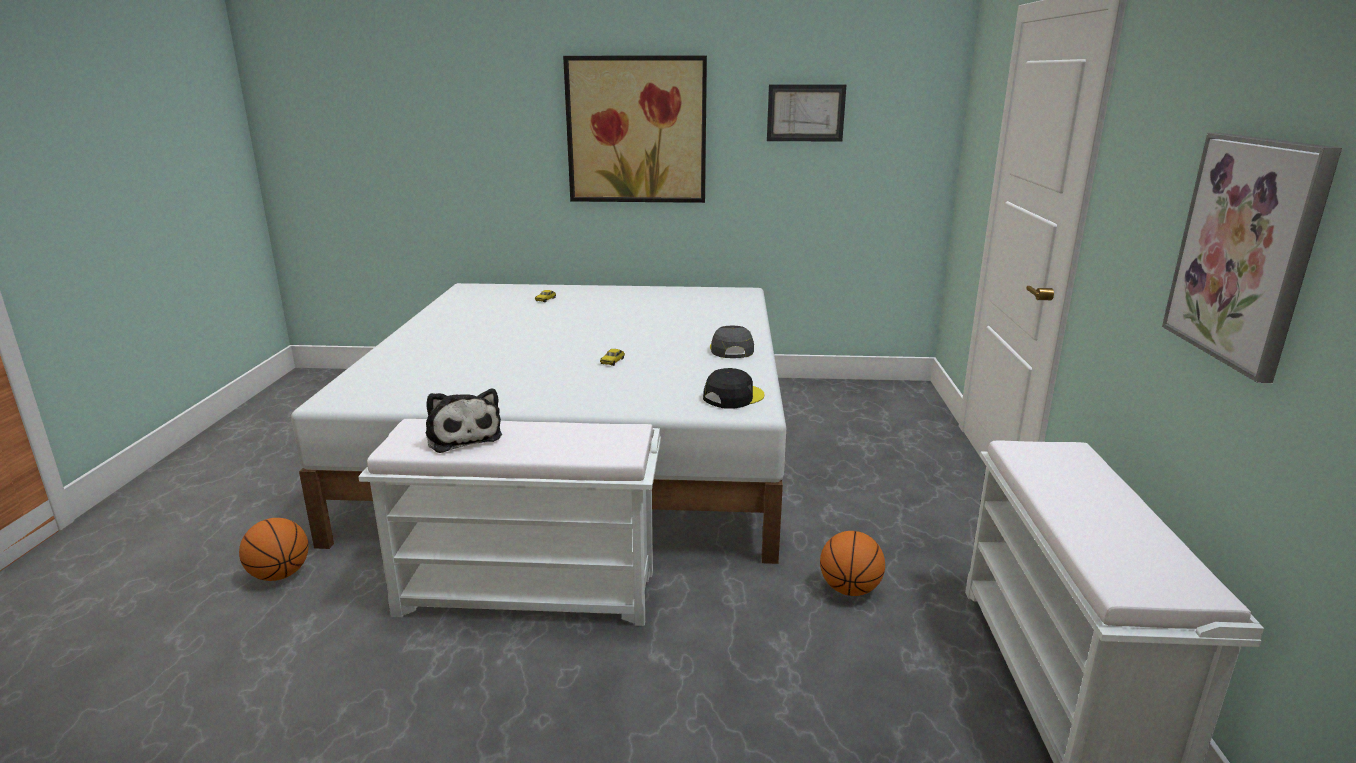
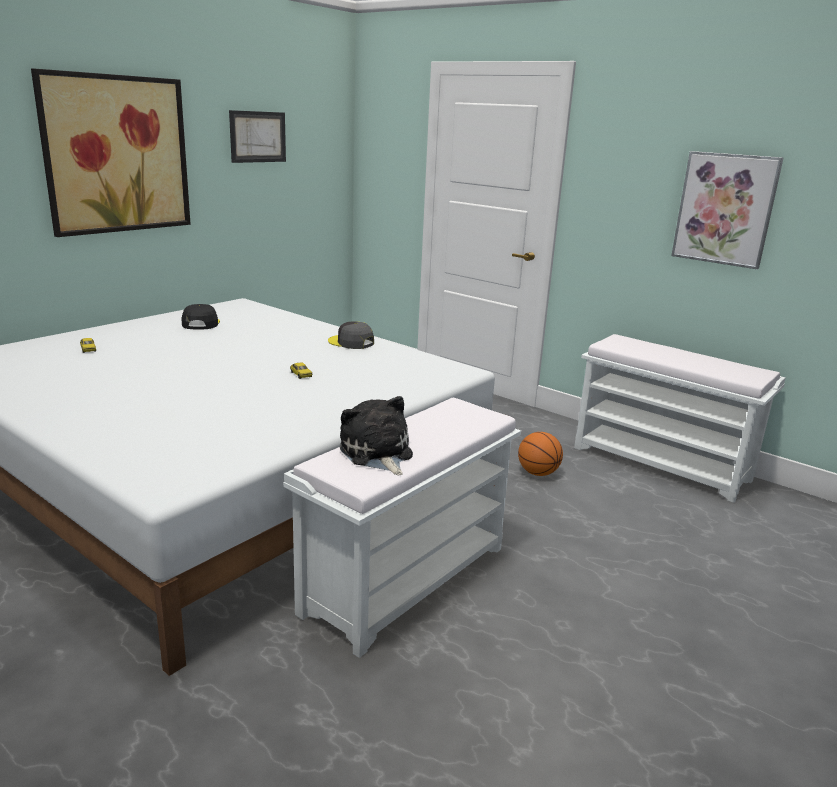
camera: 55 degrees left, 0 degrees up
(280, 575) = (191, 712): basketball -> none
(462, 436) = (377, 454): plush toy -> plush toy turned 120 degrees counterclockwise
(733, 397) = (435, 368): black cap -> black cap (200, 323)

